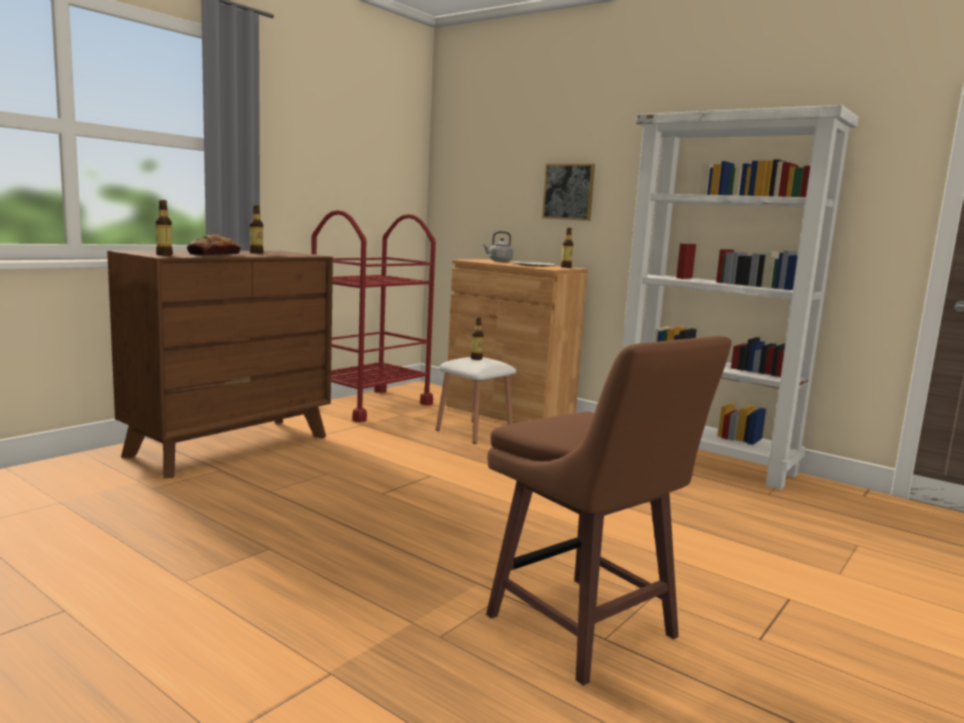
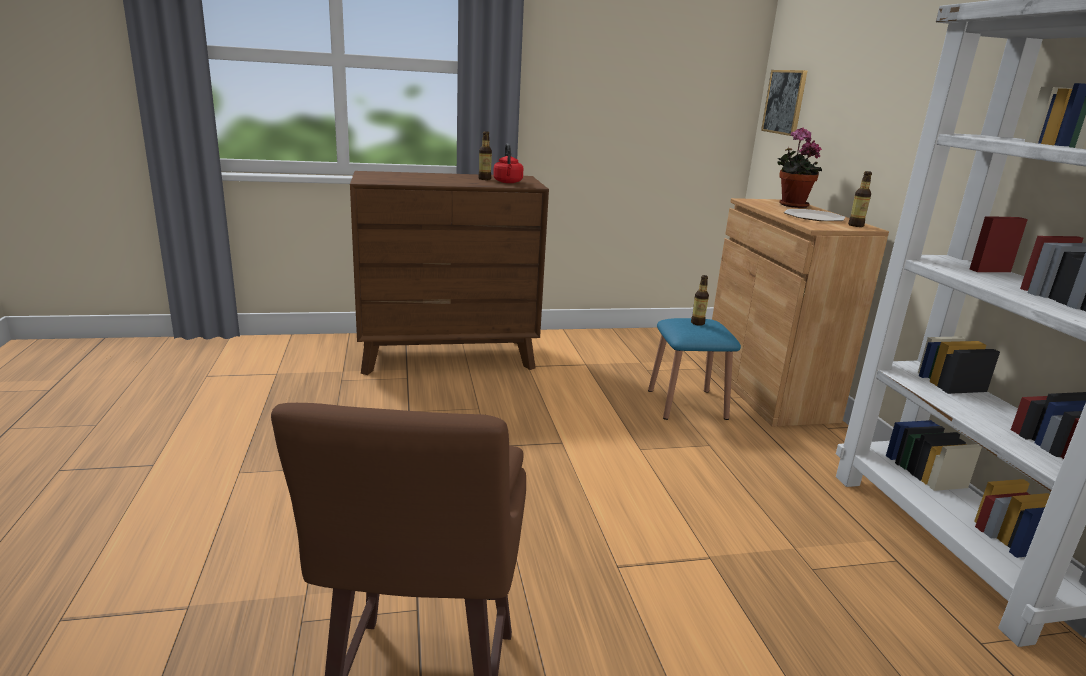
camera: 40 degrees right, 10 degrees up
(164, 255) = (375, 179): bottle -> none
(214, 254) = (426, 180): bread -> none
(285, 254) = (508, 182): none -> red kettle
(370, 405) = (627, 344): red cart -> none
(474, 431) = (687, 404): white stool -> blue stool
(499, 261) = (790, 205): grey kettle -> potted plant
(568, 191) = (889, 119): picture -> picture (785, 102)

